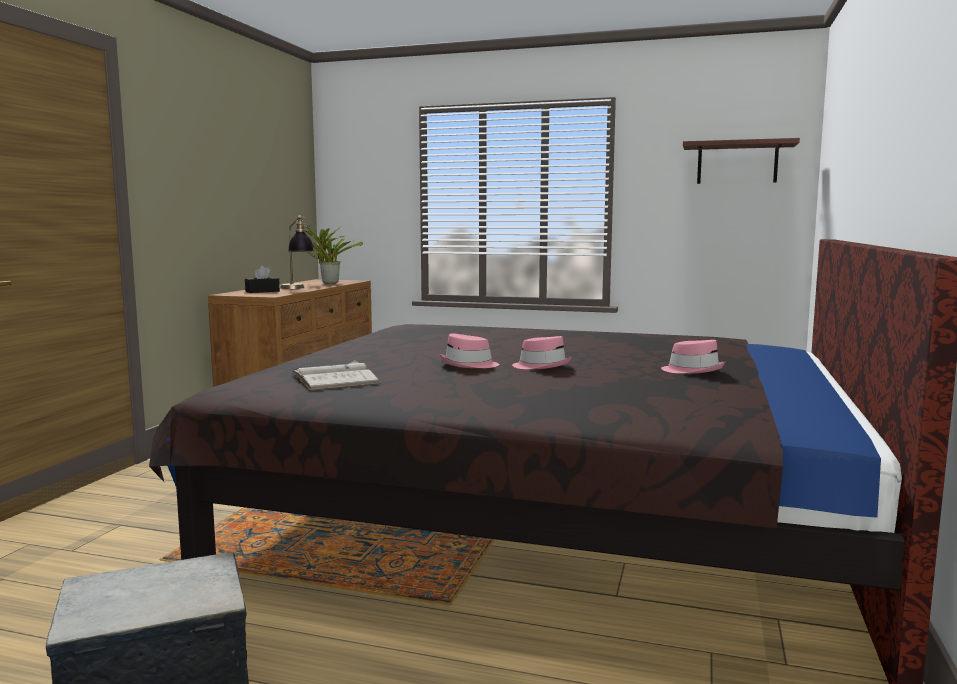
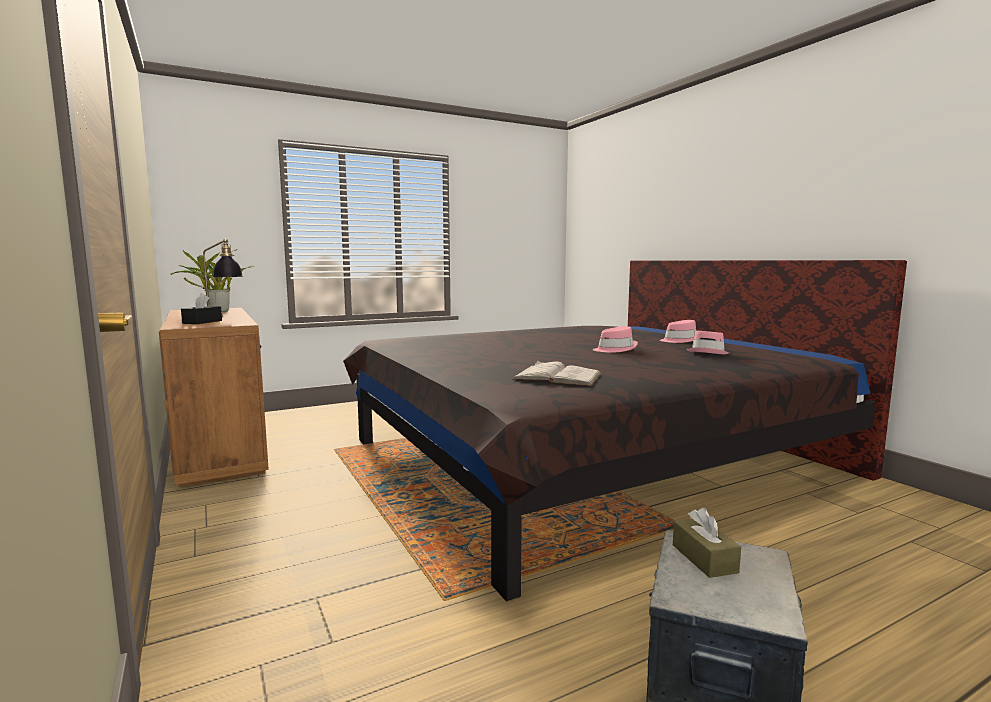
camera: 45 degrees left, 0 degrees up
(178, 577) = (704, 558): none -> brown tissue box
(469, 365) = (578, 355): pink hat -> pink hat (708, 353)
(737, 163) = (525, 212): shelf -> none

